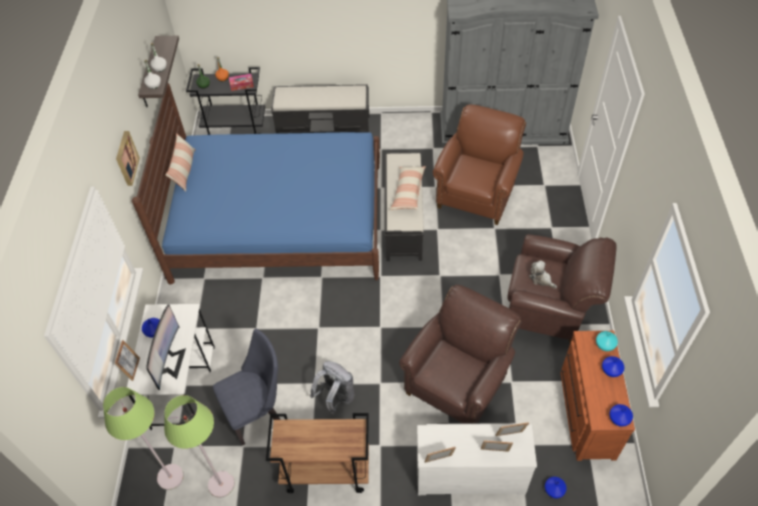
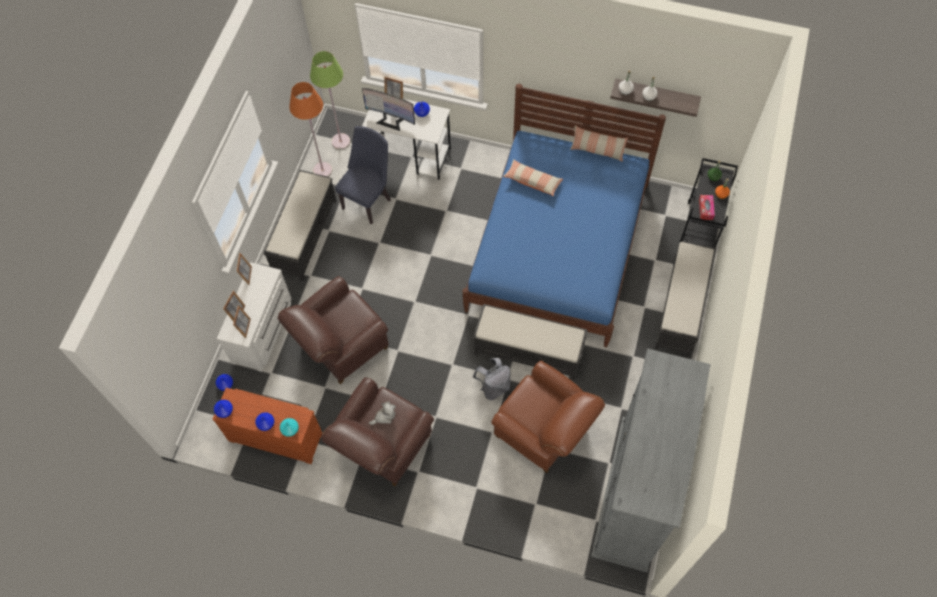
camera: 105 degrees right, 10 degrees up
(125, 158) = (547, 71): picture -> none
(221, 484) = (322, 170): green floor lamp -> orange floor lamp
(258, 413) = (368, 200): blue chair -> blue chair turned 135 degrees counterclockwise
(325, 471) = (305, 235): brown cart -> black bench
(336, 398) = (361, 254): grey backpack -> grey backpack (493, 387)
(408, 192) = (526, 335): pillow -> pillow (532, 181)
(458, 381) = (341, 346): brown armchair -> brown armchair turned 90 degrees clockwise

